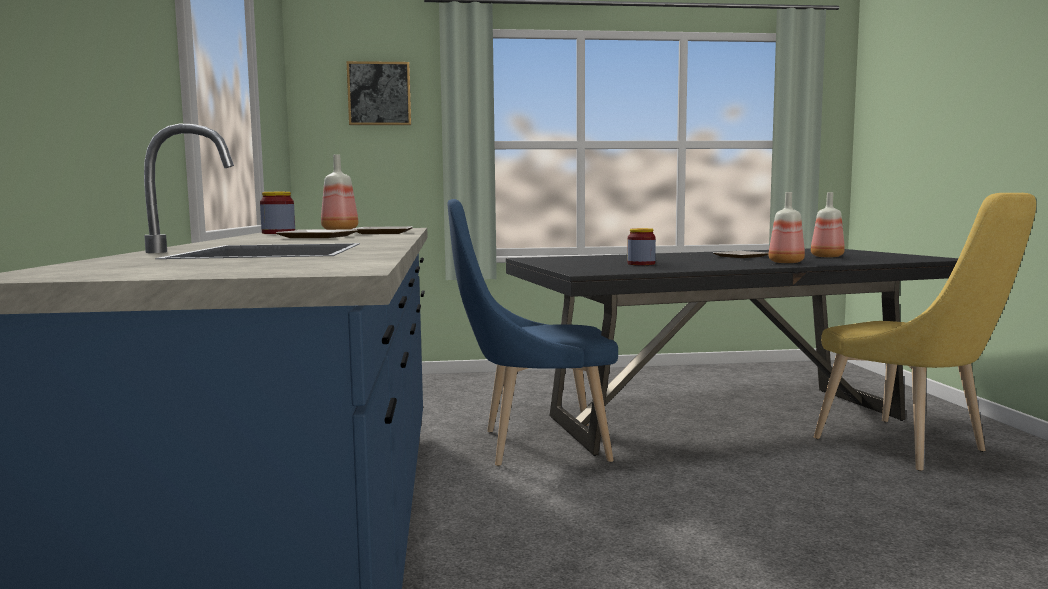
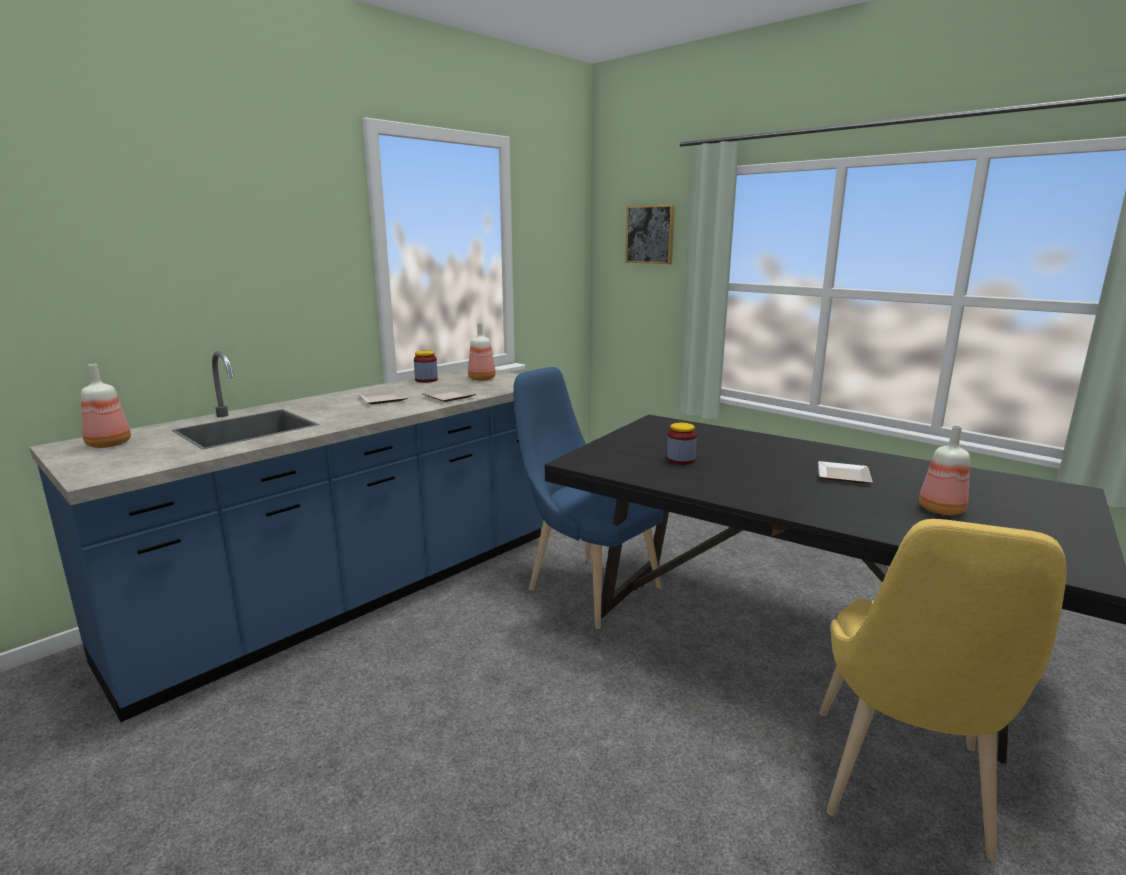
camera: 50 degrees right, 10 degrees up
(787, 262) = (817, 505): bottle -> bottle (107, 445)

